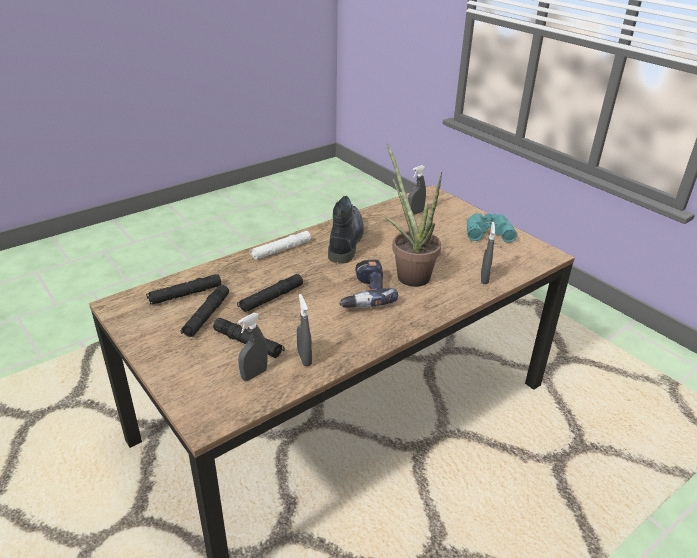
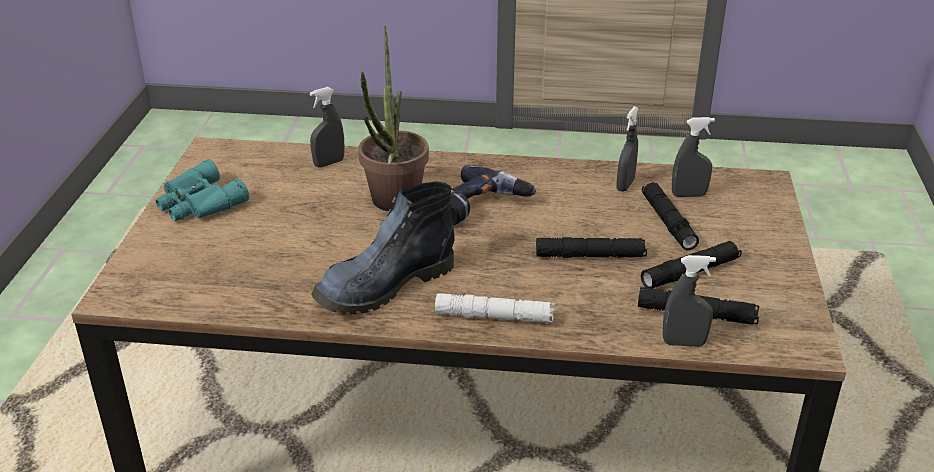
camera: 135 degrees left, 0 degrees up
(415, 213) = (215, 275): grey spray bottle -> grey spray bottle (684, 343)

